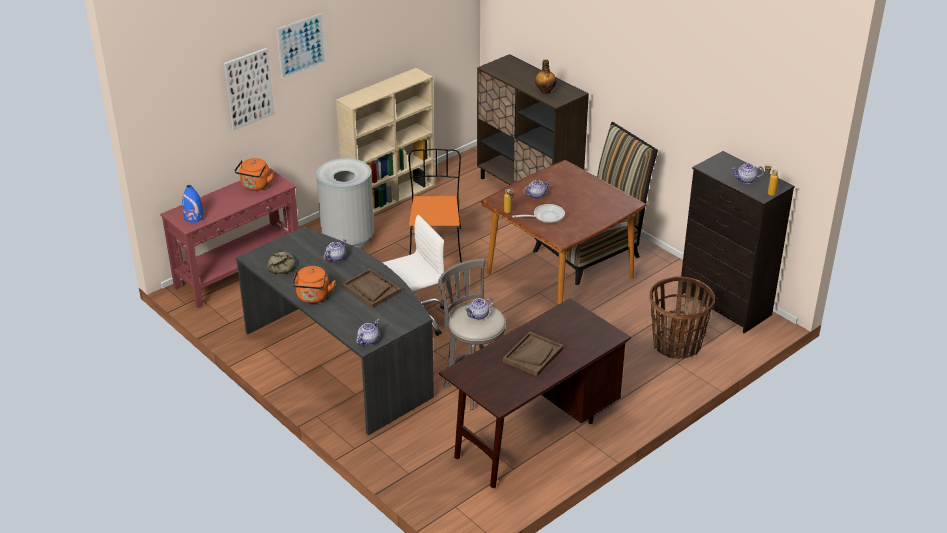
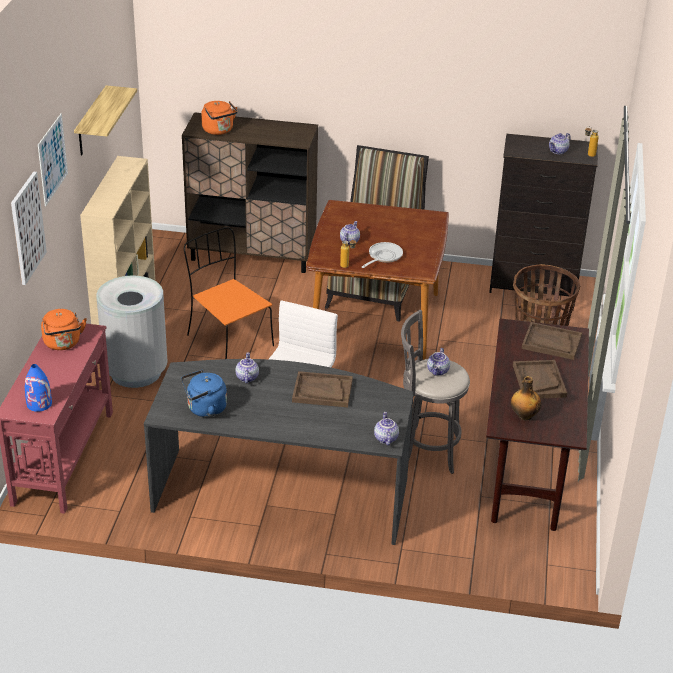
camera: 40 degrees left, 0 degrees up
(282, 265) = (204, 409): bread -> blue kettle
(313, 297) = (278, 424): orange kettle -> orange kettle (219, 130)
(378, 31) = (91, 122): none -> shelf
(545, 91) = (278, 136): bottle -> bottle (524, 416)
(584, 333) = (551, 342): none -> brown tray

